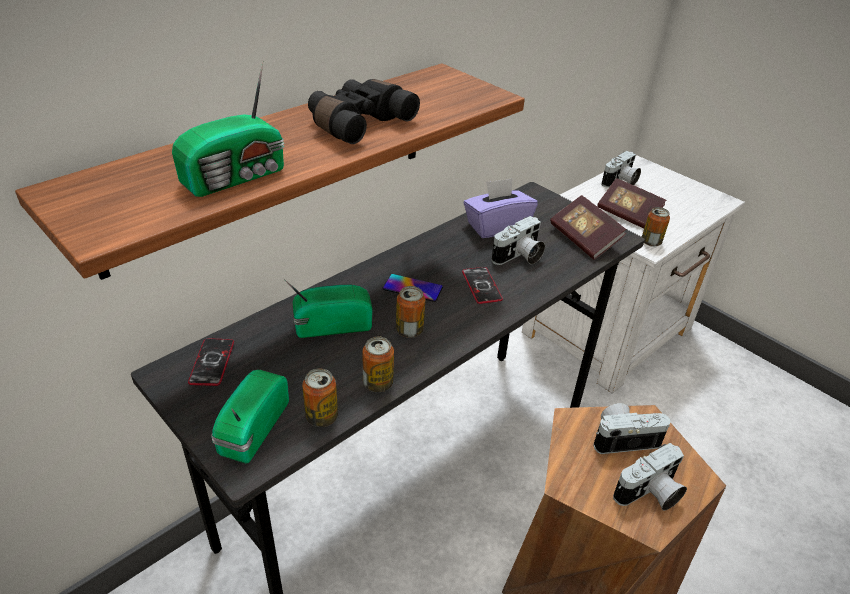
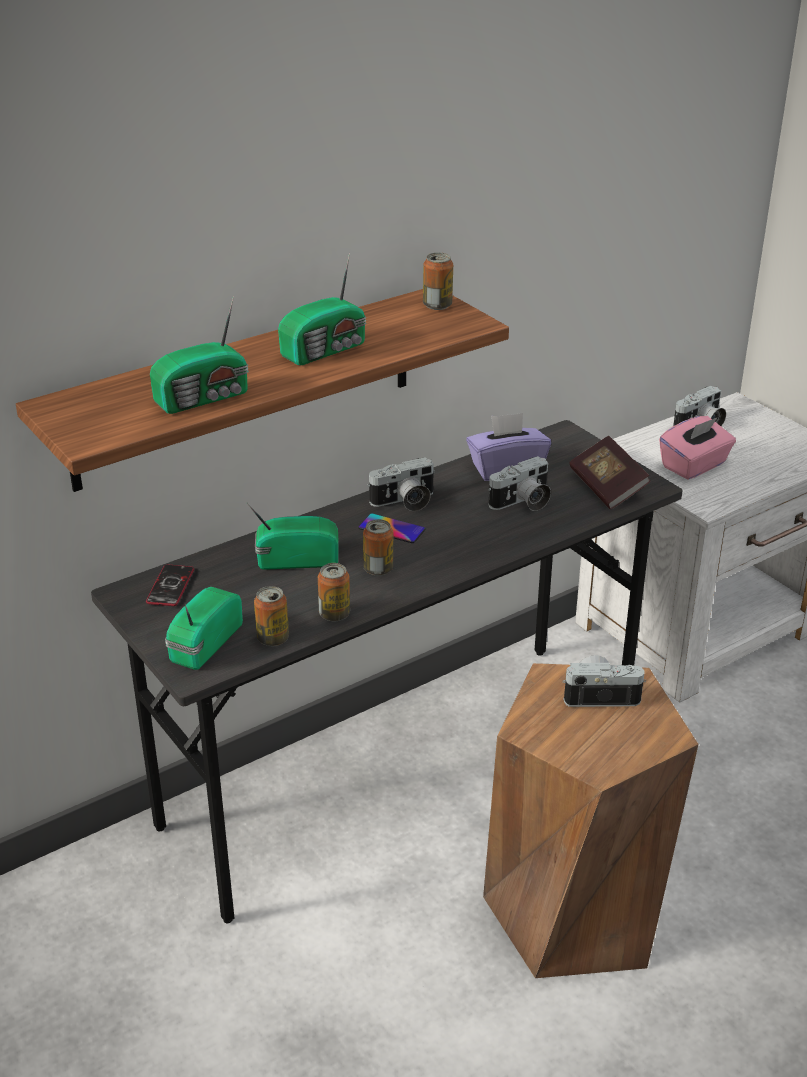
camera: 10 degrees right, 5 degrees down
(357, 123) = (326, 350): black binoculars -> radio
(481, 286) = (469, 530): phone -> none
(628, 214) = (694, 466): book -> pink tissue box
(650, 494) = (610, 744): camera -> camera (404, 502)
(651, 242) = (711, 499): can -> can (437, 305)

